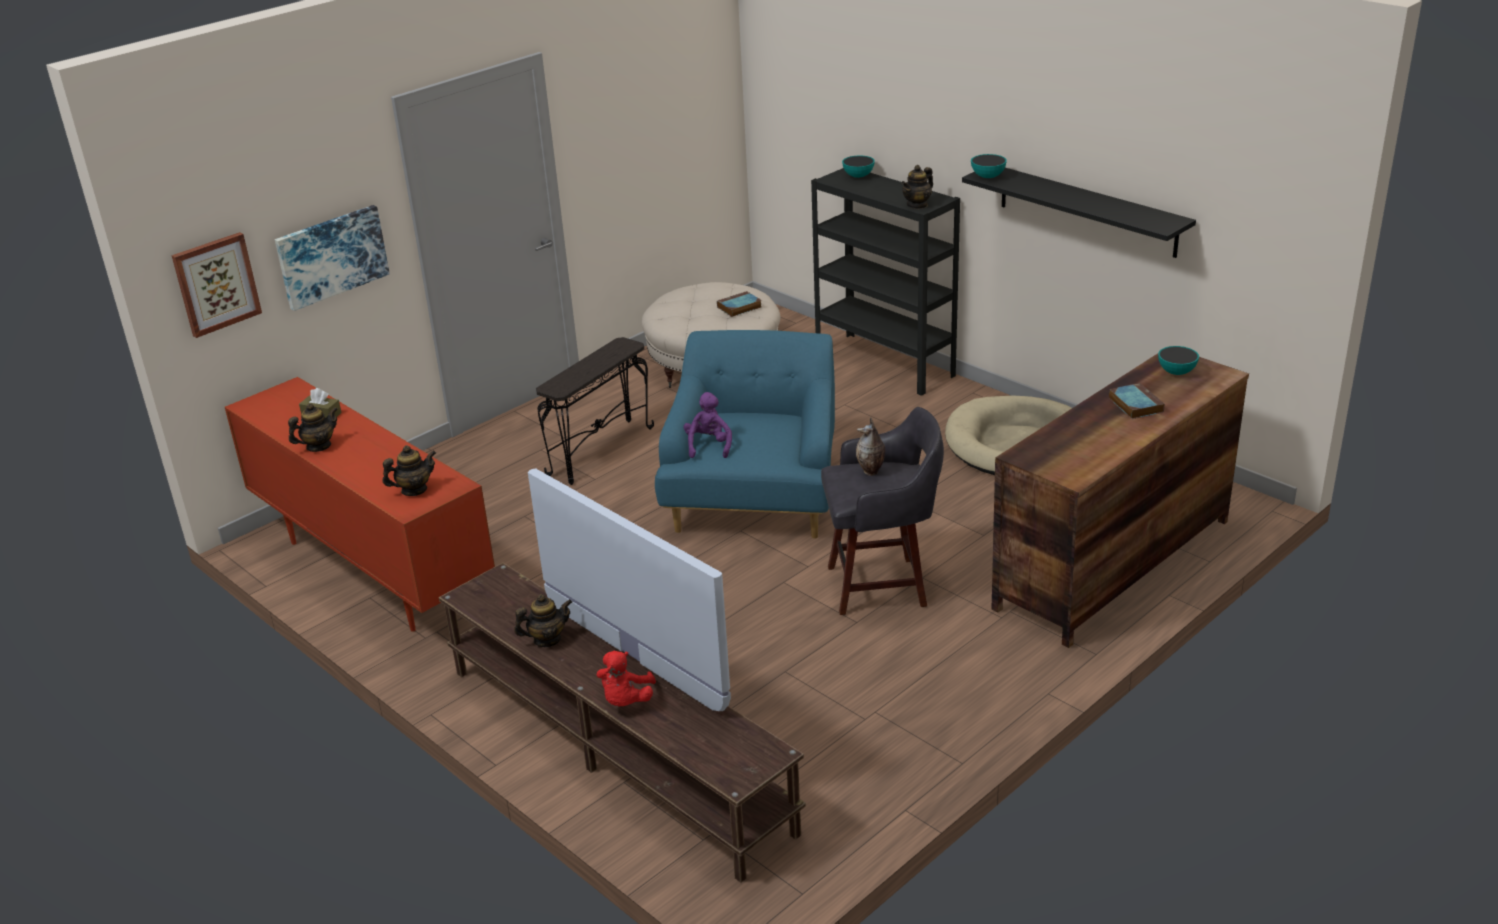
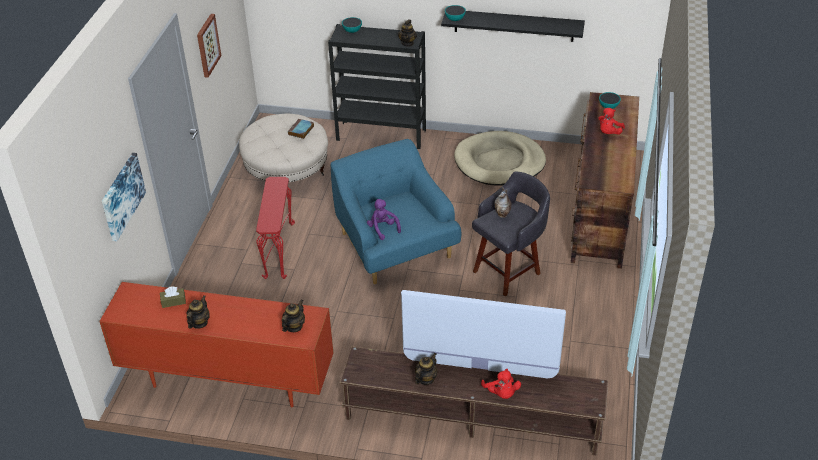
camera: 35 degrees left, 10 degrees up
(216, 284) = (84, 245): picture -> picture (207, 45)
(600, 451) = (279, 251): black side table -> red side table
(1134, 404) = (609, 133): book -> red plush toy

